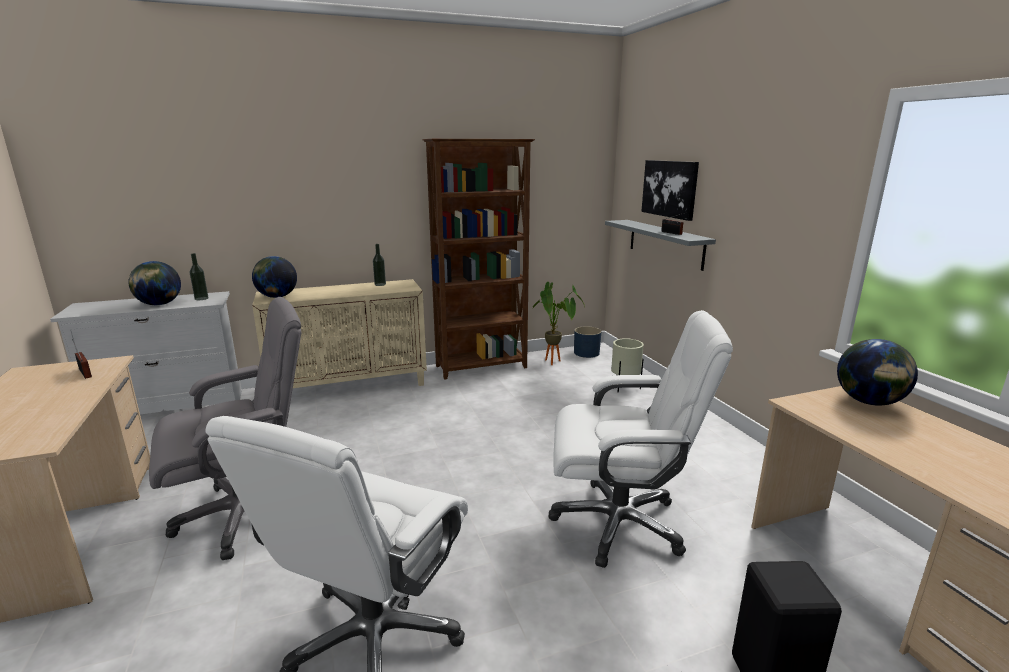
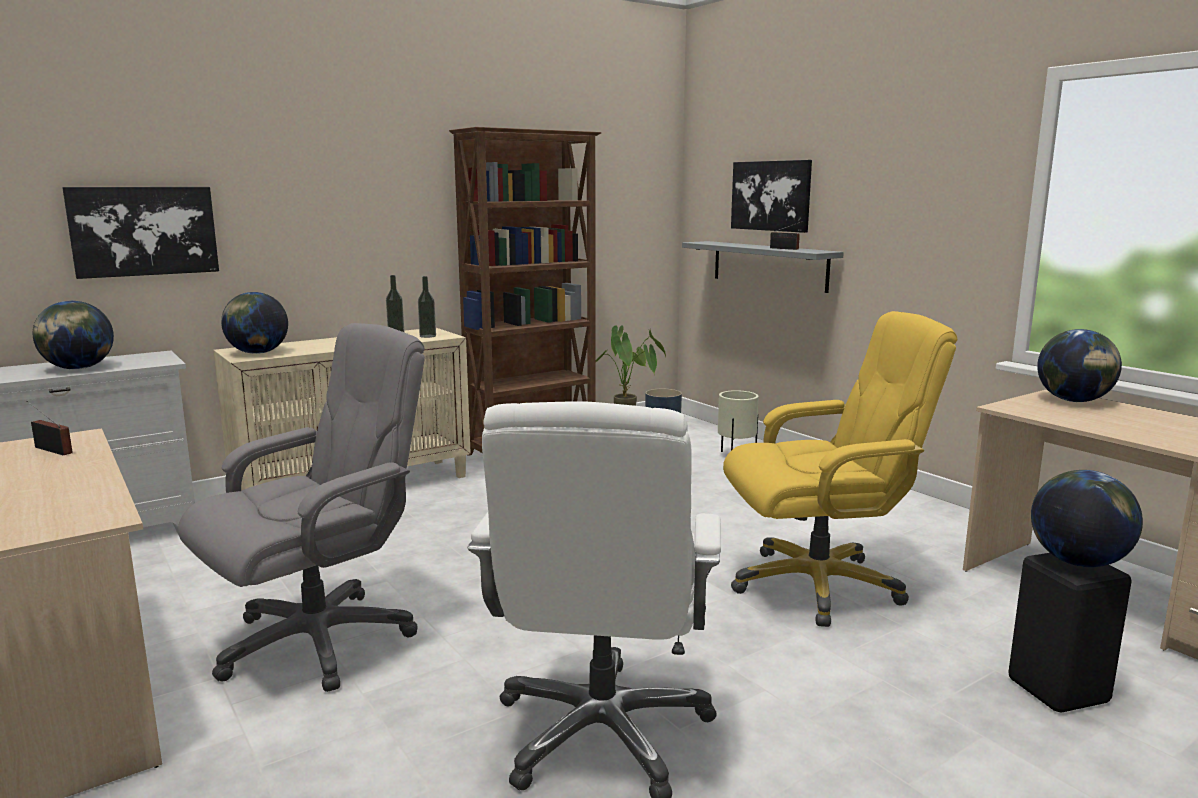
camera: 15 degrees left, 5 degrees down
(201, 298) = (139, 359): bottle -> bottle (427, 336)
(209, 213) = (144, 231): none -> picture
(620, 523) = (818, 585): white office chair -> yellow office chair
(795, 579) = (1078, 562): none -> globe

